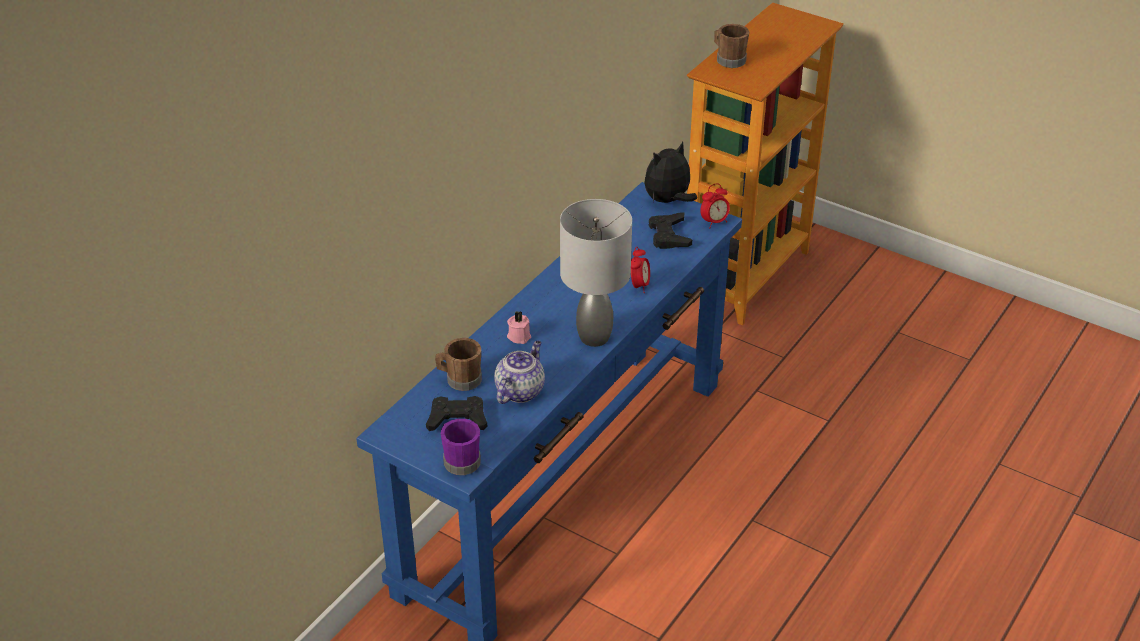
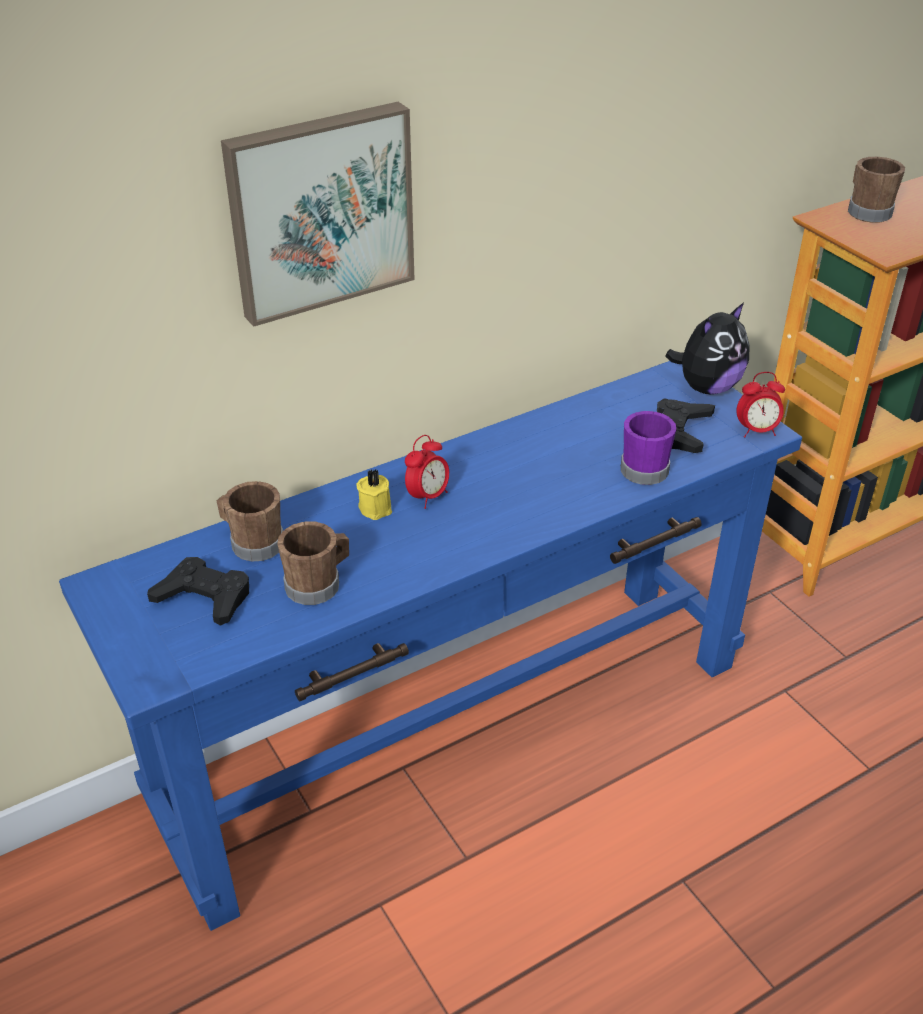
camera: 25 degrees right, 0 degrees up
(459, 459) = (158, 658): purple mug -> purple mug (642, 467)
(468, 158) = (319, 211): none -> picture
(519, 336) = (376, 507): pink candle -> yellow candle
(520, 390) = (318, 584): teapot -> brown mug
(593, 336) = (476, 539): grey table lamp -> none
(639, 286) = (591, 487): alarm clock -> alarm clock (428, 496)
(668, 201) = (707, 387): plush toy -> plush toy turned 150 degrees clockwise

